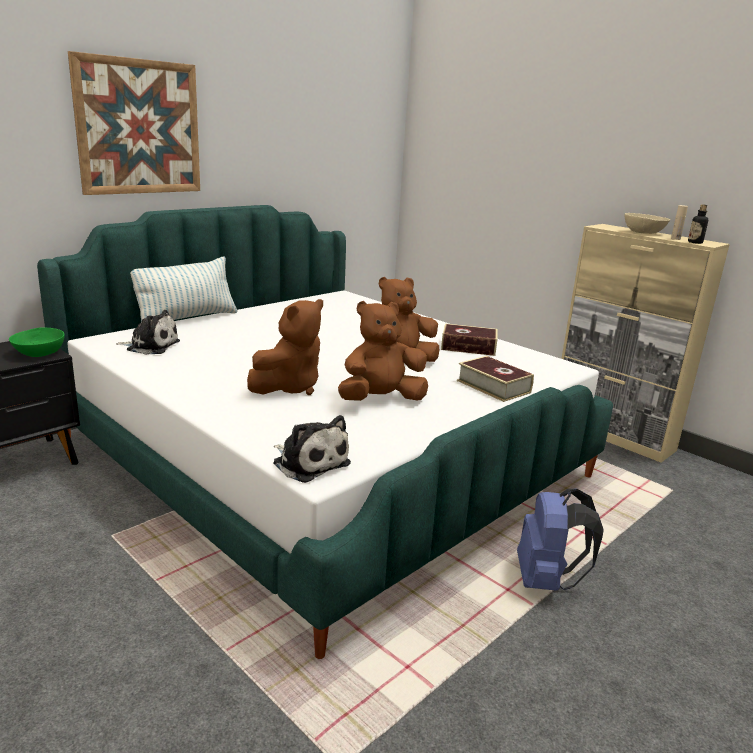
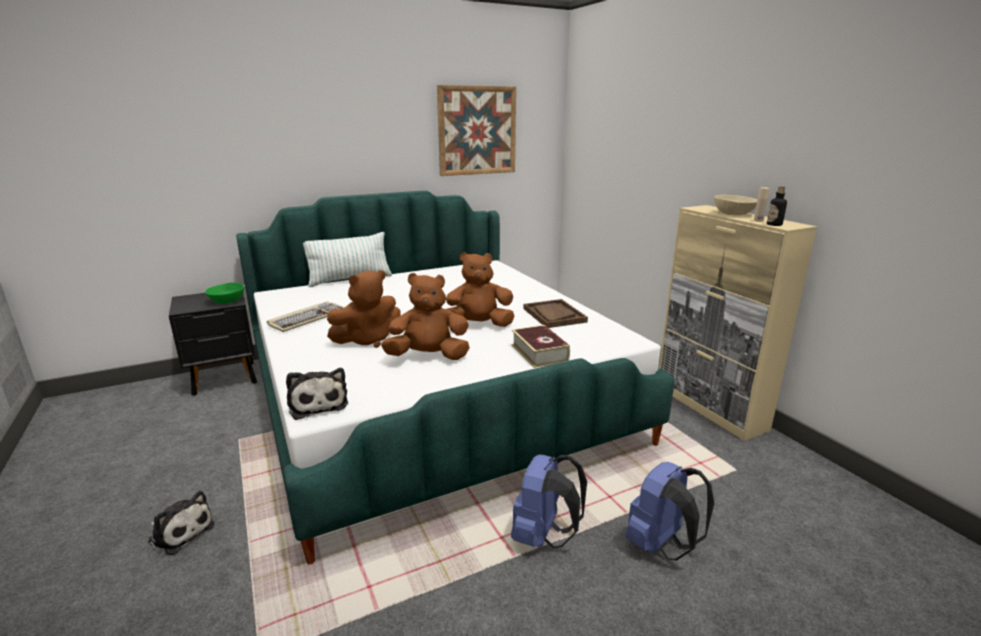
camera: 20 degrees right, 0 degrees up
(139, 127) = (315, 134): picture -> picture (477, 131)
(150, 346) = (303, 300): plush toy -> plush toy (180, 532)
(184, 368) = (308, 319): none -> keyboard
(468, 347) = (554, 315): book -> brown tray
(655, 569) = (661, 545): none -> blue backpack

